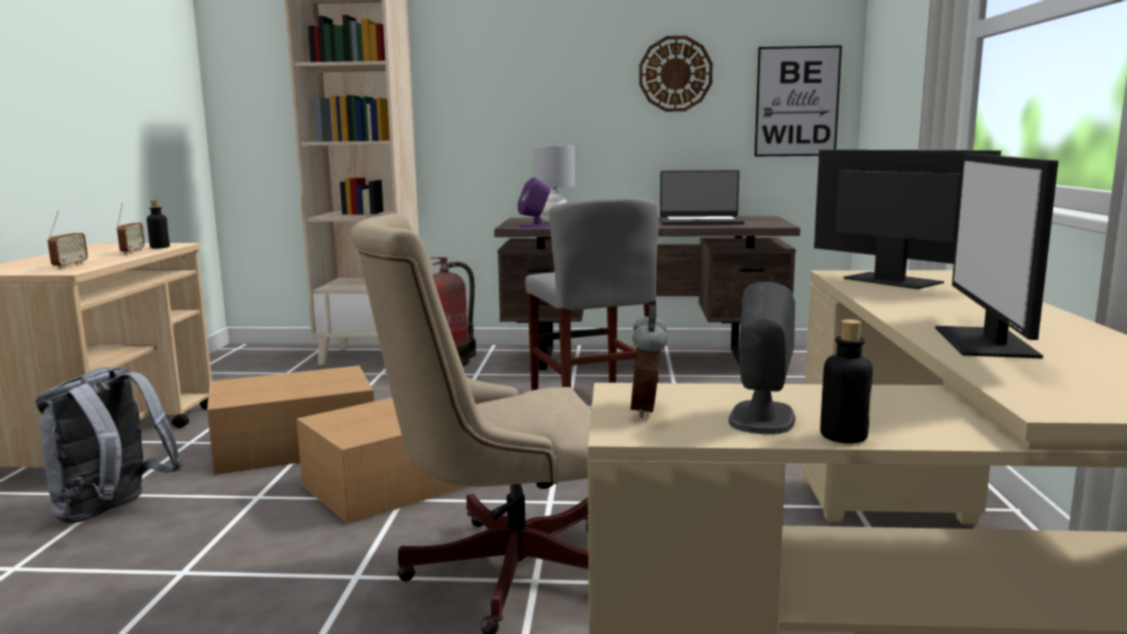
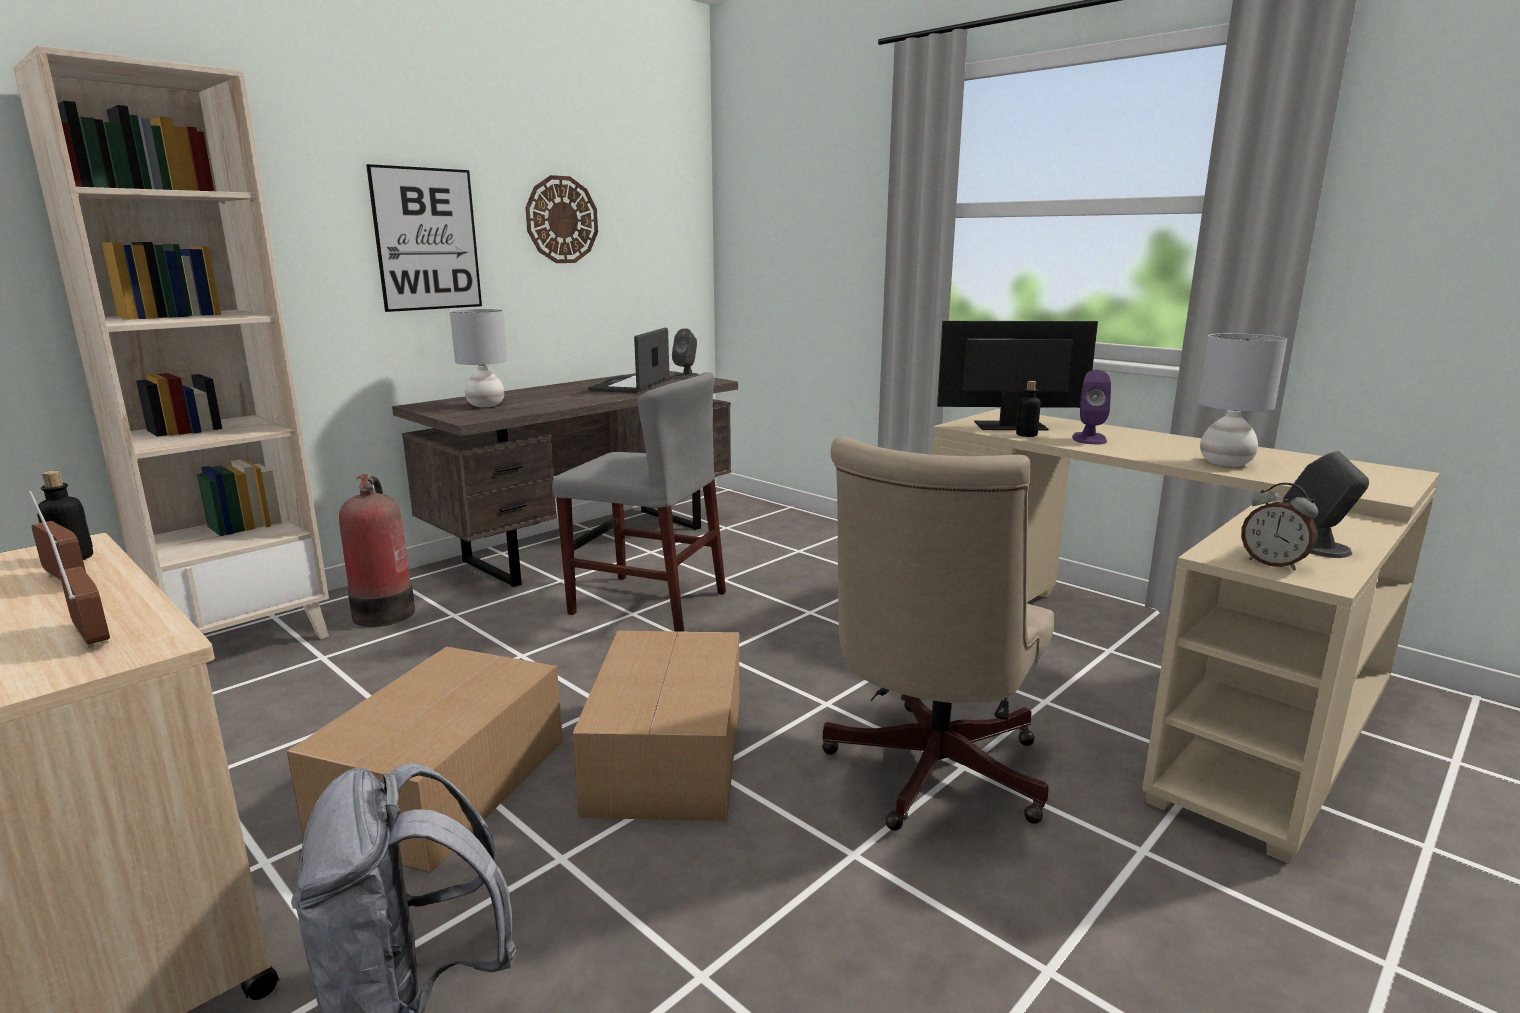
camera: 50 degrees left, 5 degrees up
(534, 226) = (492, 415): purple speaker -> purple speaker (1089, 439)
(700, 222) = (632, 385): laptop -> laptop turned 150 degrees clockwise
(771, 221) = (686, 376): none -> grey speaker
(797, 102) = (668, 252): picture -> picture (427, 239)
(843, 436) = (1365, 543): bottle -> bottle (1026, 435)
(988, 342) = (1226, 463): monitor -> grey table lamp

